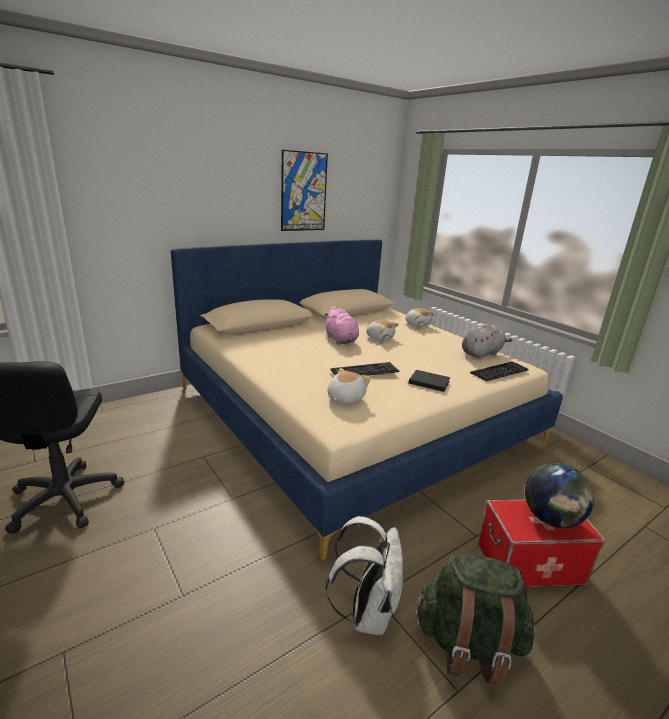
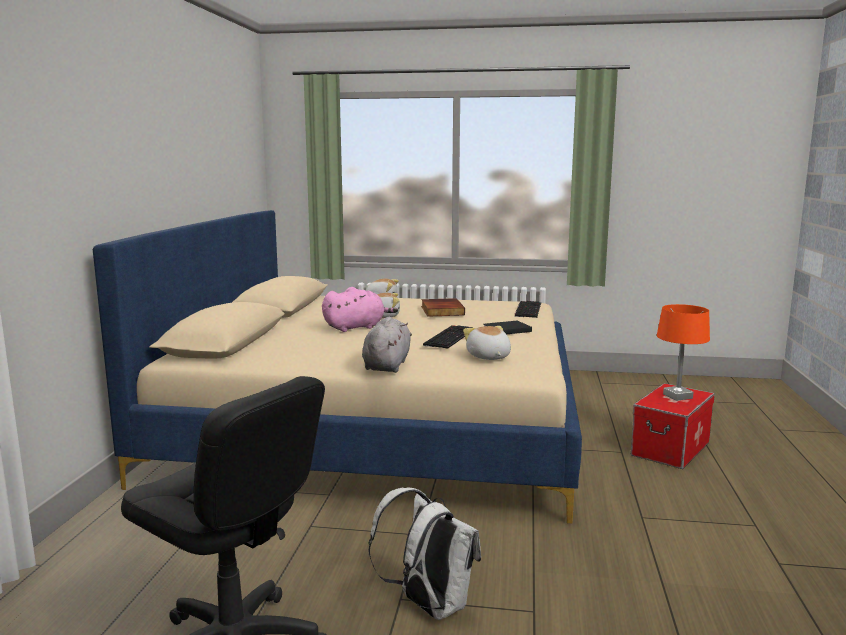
camera: 45 degrees left, 10 degrees down
(303, 192) = (197, 150): picture -> none
(341, 340) = (356, 327): pink plush toy -> pink plush toy turned 45 degrees counterclockwise
(367, 612) = (652, 527): white backpack -> white backpack (428, 605)
(428, 347) = (441, 310): none -> book
(468, 643) = (720, 503): green backpack -> none
(482, 353) = (486, 304): grey plush toy -> grey plush toy (387, 365)
(551, 519) = (678, 396): globe -> orange table lamp

